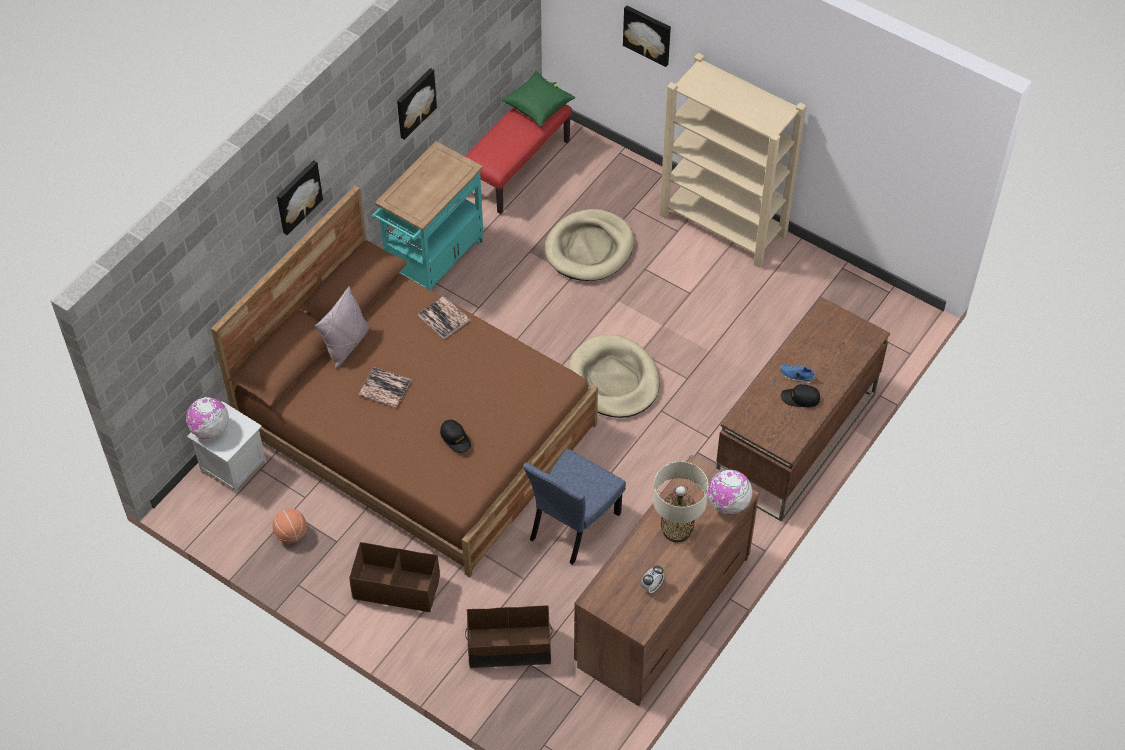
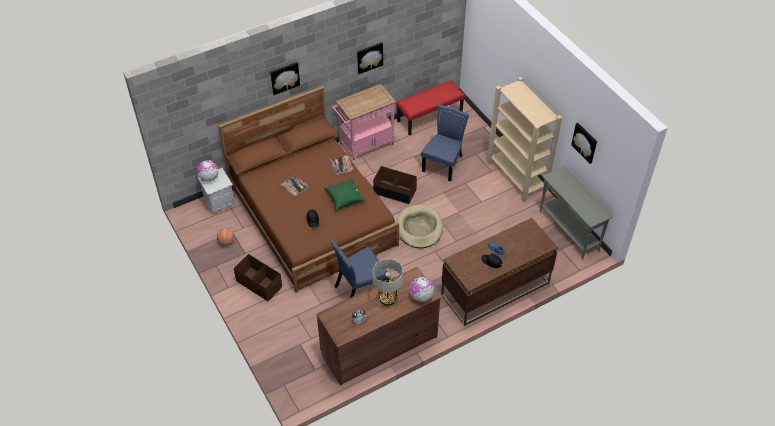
camera: 25 degrees right, 5 degrees down
(347, 345) = (289, 161): purple pillow -> none
(432, 261) = (364, 145): turquoise cart -> pink cart
(509, 647) = (295, 332): brown storage box -> brown storage box (394, 192)
(538, 106) = (448, 88): green pillow -> green pillow (344, 198)
(589, 248) = (443, 165): beige dog bed -> blue chair
(648, 34) = (502, 62): picture -> picture (585, 142)
(858, 291) = (569, 230): none -> grey console table

